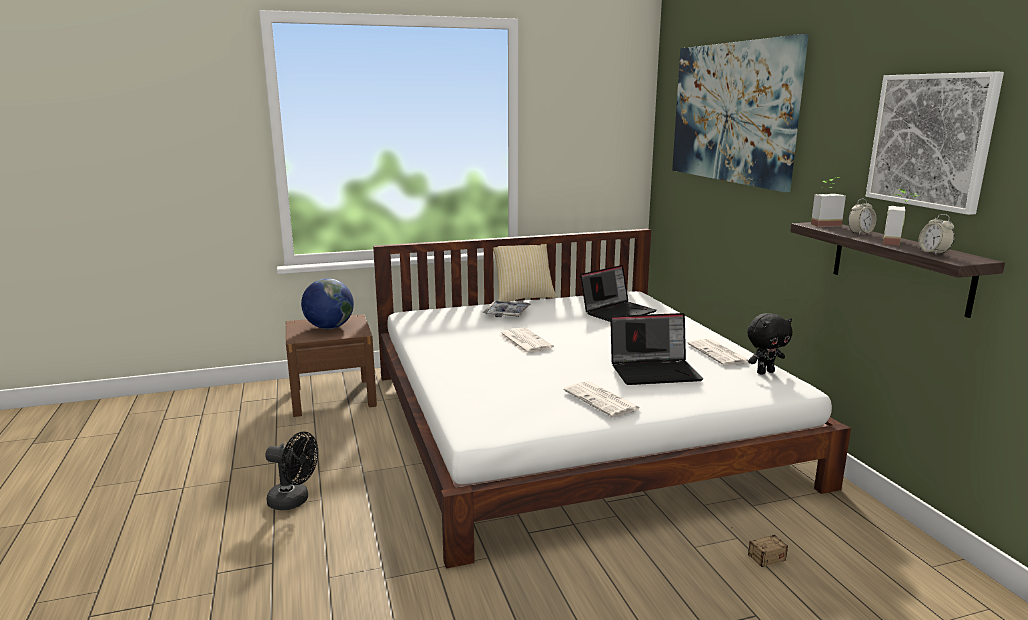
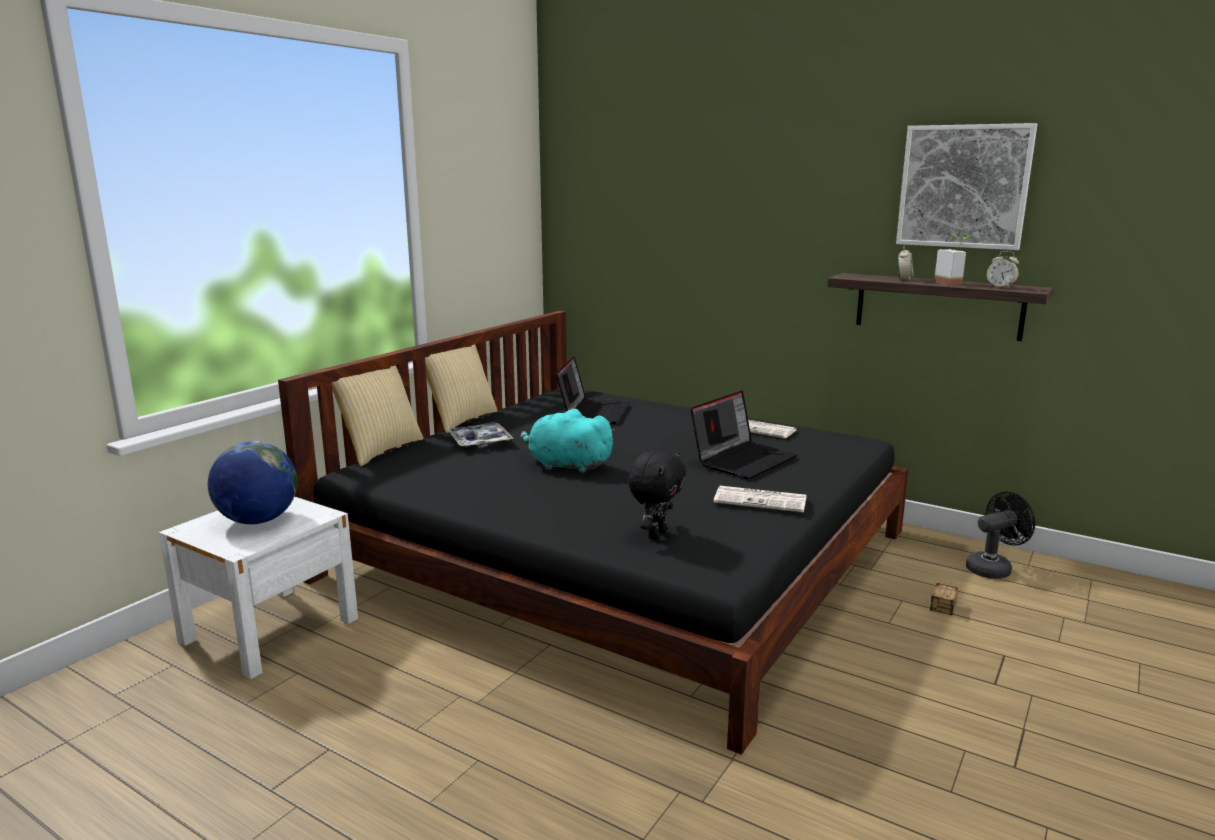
camera: 40 degrees left, 0 degrees up
(294, 501) = (446, 780): black fan -> black fan (993, 568)
(333, 397) = (270, 630): brown nightstand -> white nightstand
(445, 305) = (380, 450): none -> pillow
(524, 341) = (566, 465): newspaper -> turquoise plush toy
(572, 424) = (620, 554): white bed -> black bed
(732, 112) = (684, 167): picture -> none
(765, 372) = (820, 435): black plush toy -> black plush toy (655, 534)
(823, 224) = (852, 275): potted plant -> none

